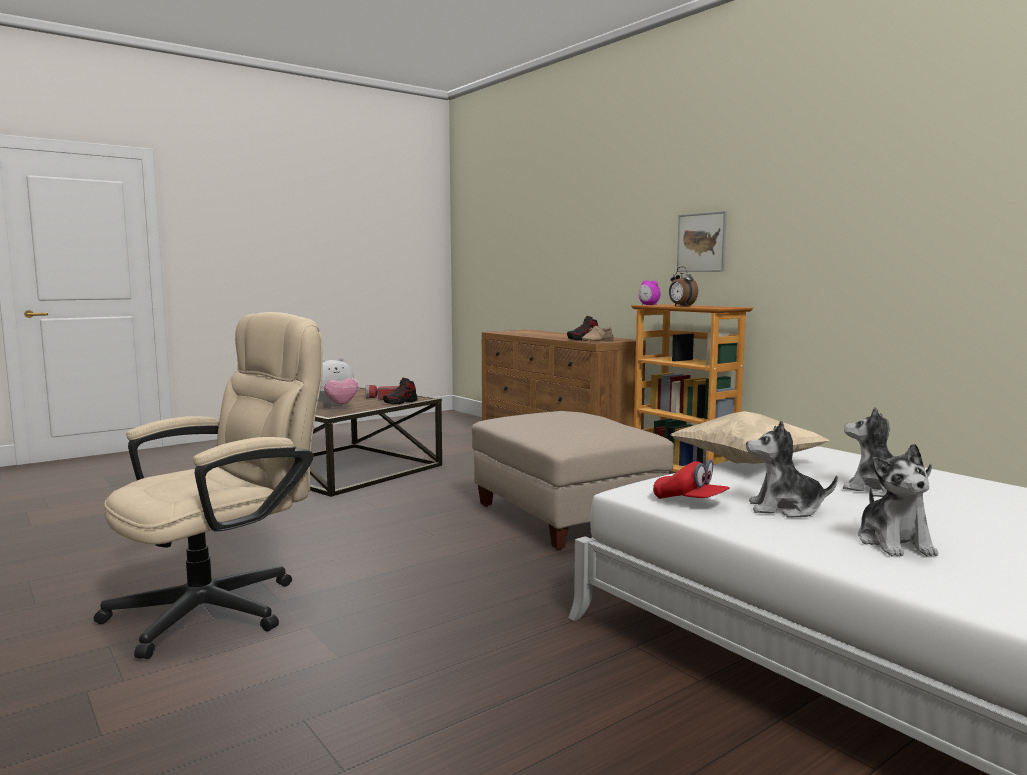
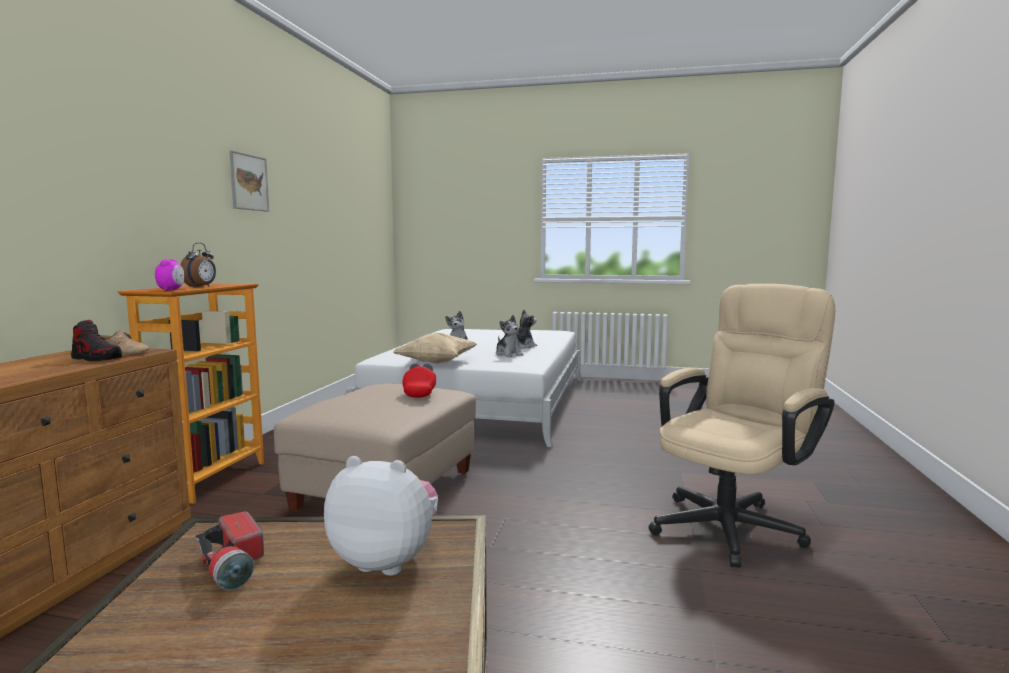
camera: 130 degrees left, 0 degrees up
(222, 606) = (733, 523): beige office chair -> beige office chair turned 135 degrees clockwise
(400, 402) = (276, 527): shoe -> none
(690, 502) = (528, 361): red cap -> red cap (420, 392)
(701, 242) = (141, 213): picture -> picture (249, 182)

